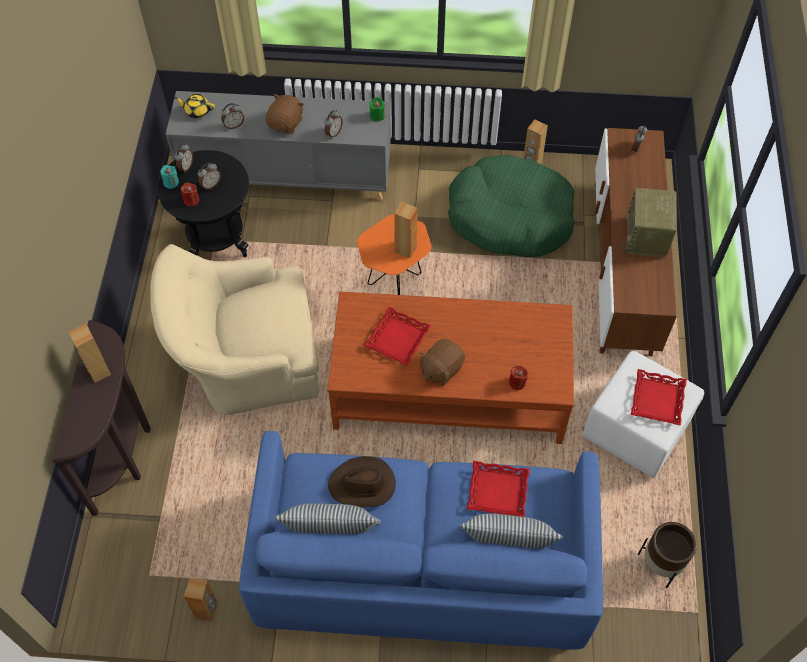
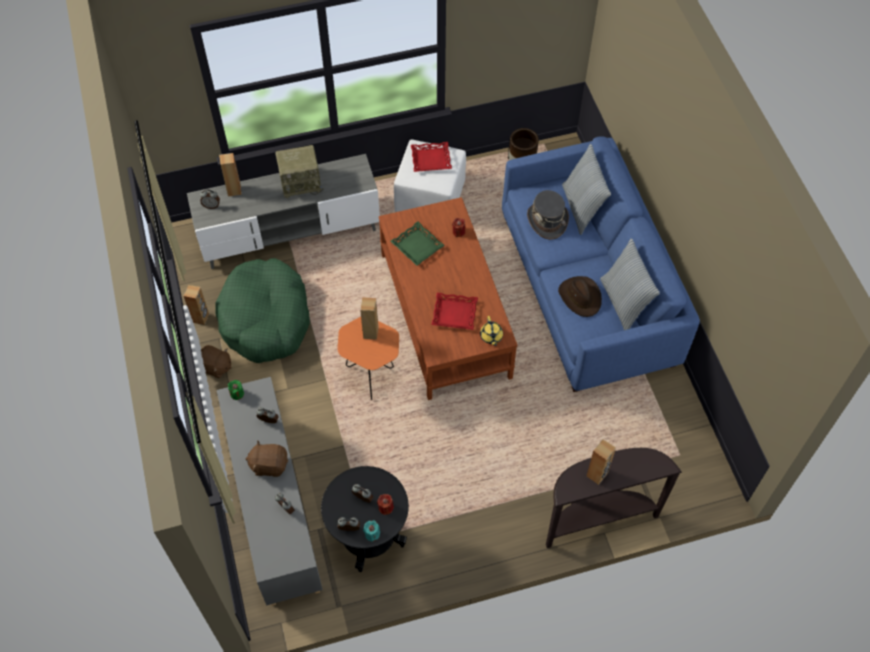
camera: 110 degrees left, 0 degrees up
(197, 111) = (278, 550): yellow teapot -> yellow teapot (491, 336)
(207, 610) = (683, 407): brown speaker -> brown speaker (234, 190)
(246, 359) = (479, 463): beige armchair -> none
(441, 369) = (468, 279): brown plush toy -> brown plush toy (215, 367)
(497, 492) = (547, 220): red tray -> grey hat
(510, 331) = (417, 246): none -> green tray
(622, 266) = (290, 233): brown tv stand -> grey tv stand

